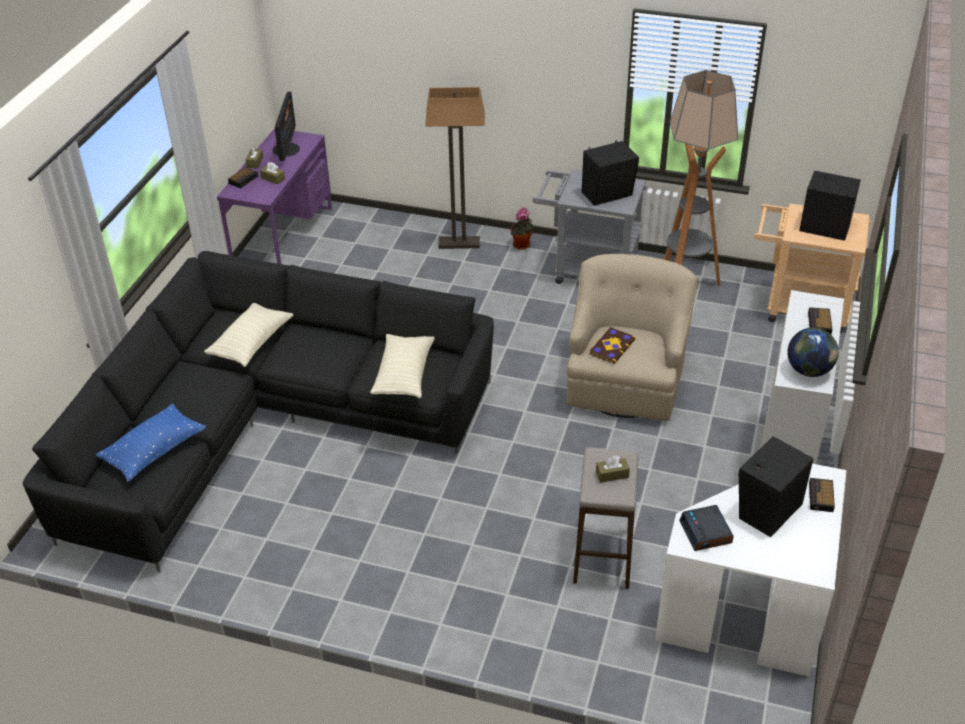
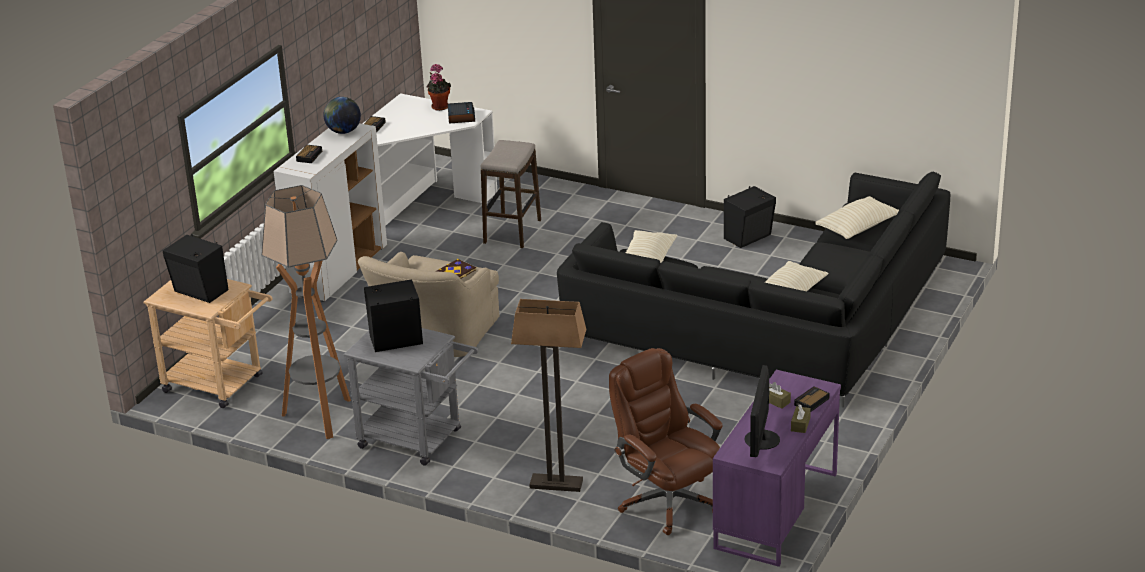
camera: 170 degrees left, 10 degrees down
(154, 451) = (858, 227): blue pillow -> beige pillow
(368, 238) = (667, 501): none -> brown office chair
(522, 246) = (480, 475): potted plant -> potted plant (439, 106)
(612, 474) = (505, 153): brown tissue box -> none
(767, 510) = (413, 123): black speaker -> black speaker (749, 237)

